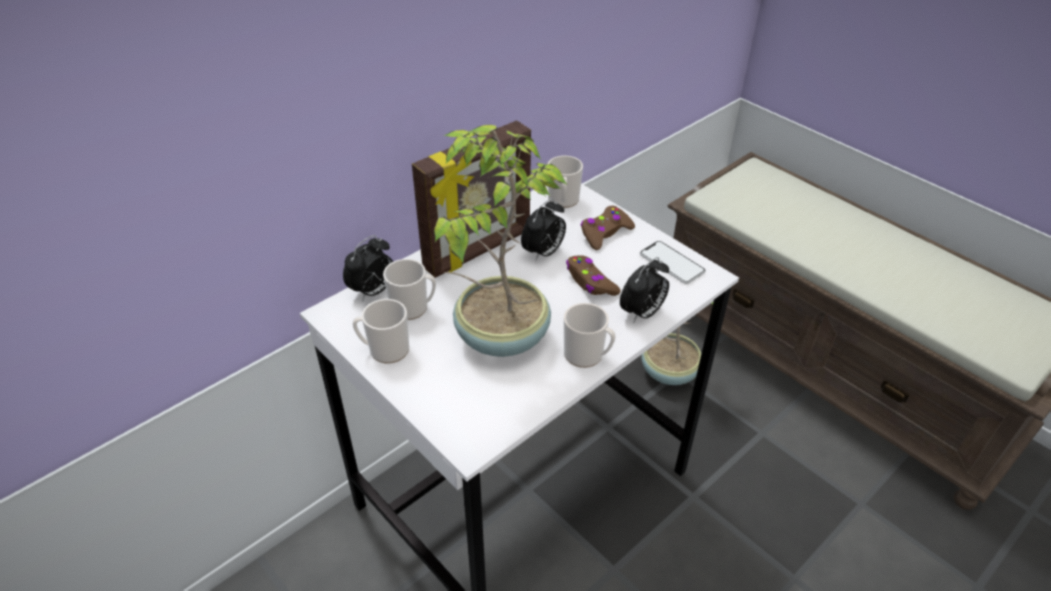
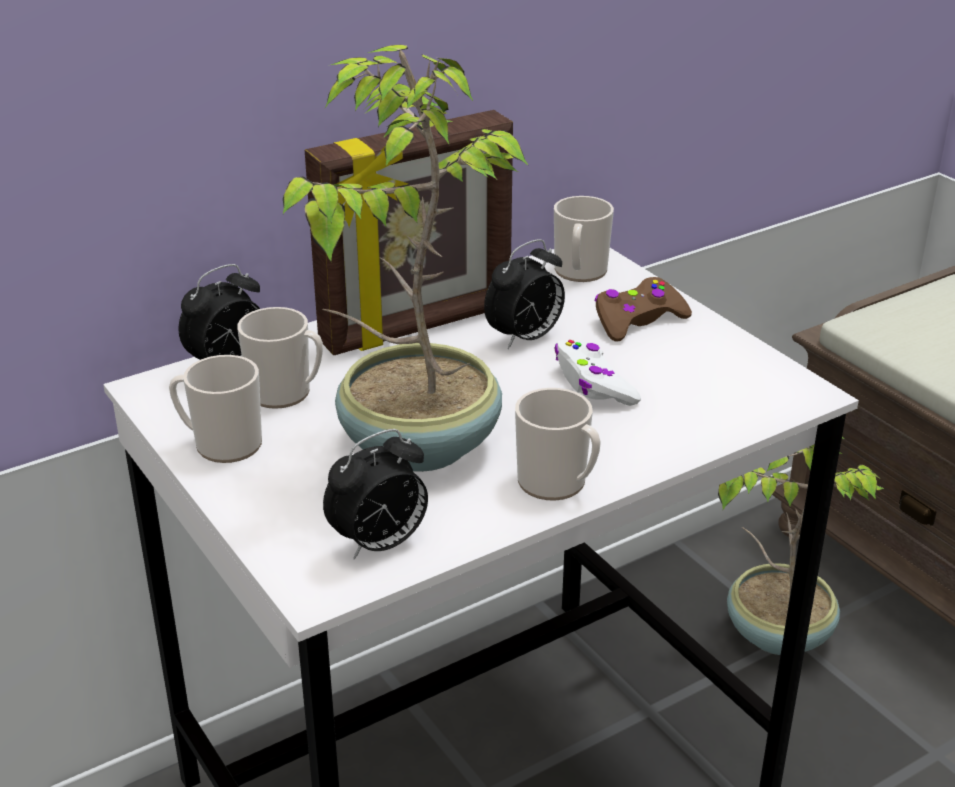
camera: 10 degrees right, 10 degrees down
(590, 282) = (593, 384): brown game controller -> white game controller
(642, 313) = (670, 434): alarm clock -> alarm clock (379, 544)
(671, 263) = (742, 370): phone -> none

